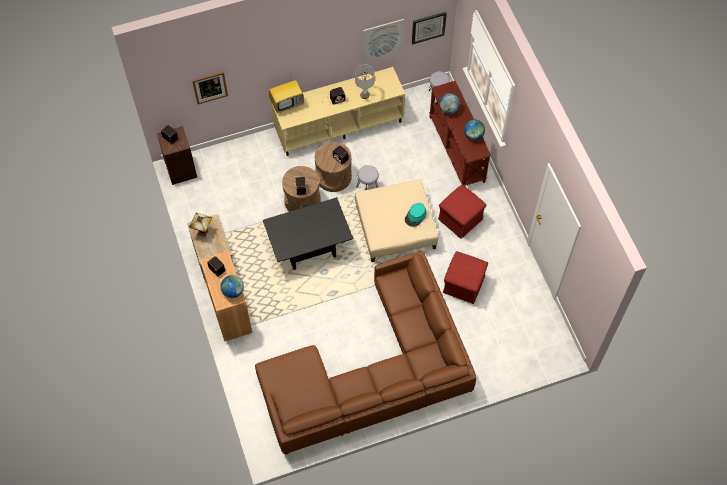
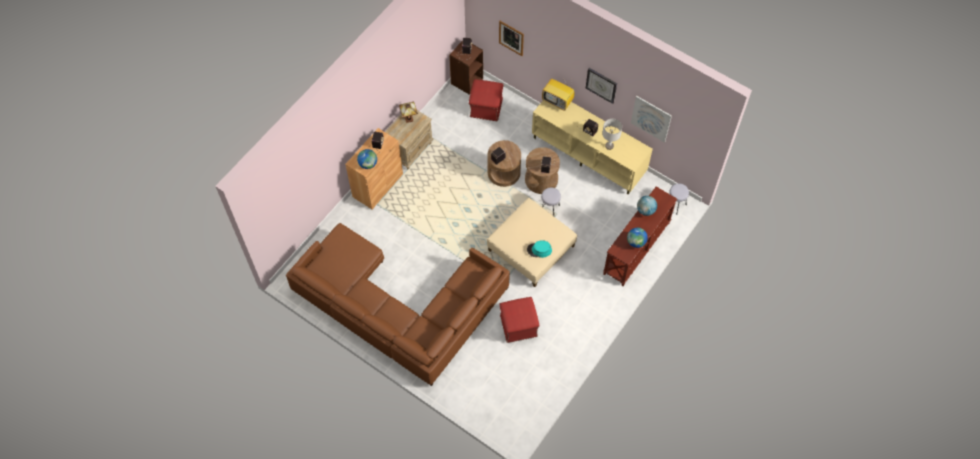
camera: 55 degrees right, 0 degrees up
(309, 246) = (469, 201): black coffee table -> none
(428, 27) = (691, 142): wall clock -> wall clock (601, 85)
(460, 219) = (574, 289): red ottoman -> red ottoman (485, 108)

